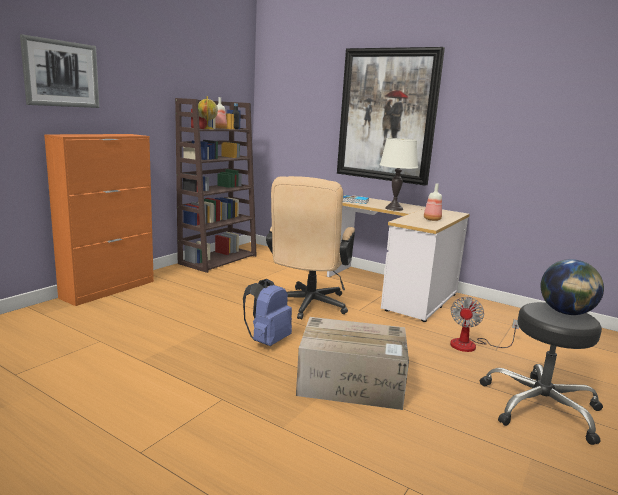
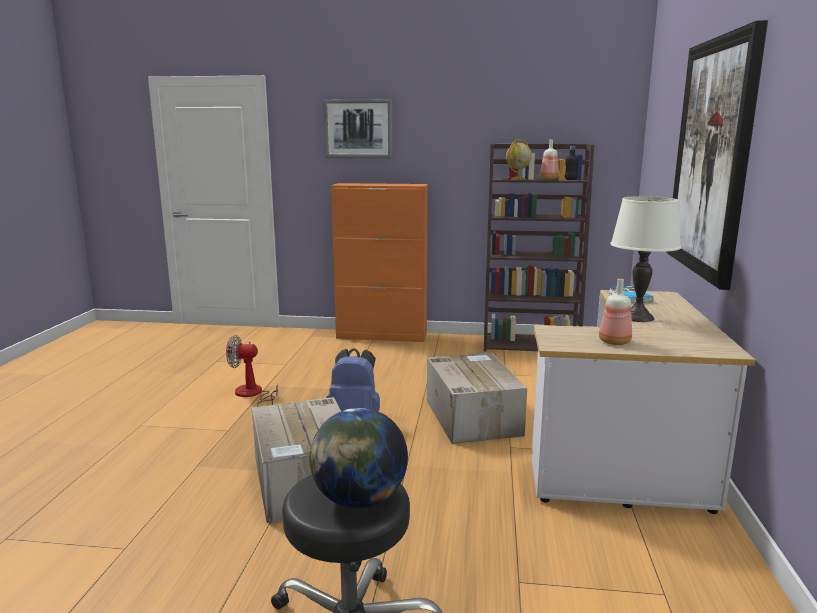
camera: 65 degrees right, 0 degrees up
(307, 306) = (471, 416): beige office chair -> cardboard box
(471, 345) = (507, 555): fan -> fan (252, 395)

